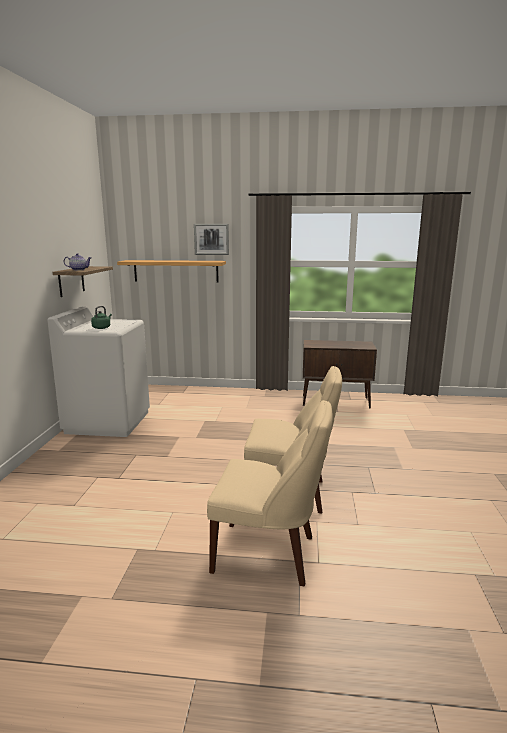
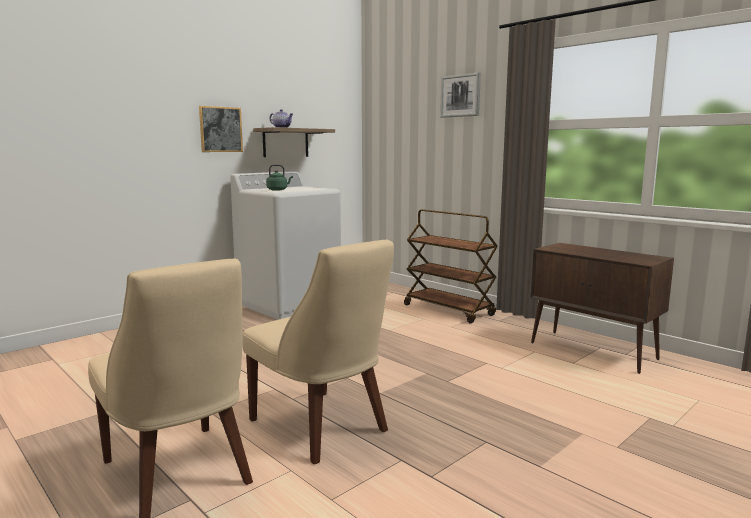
camera: 40 degrees right, 5 degrees down
(33, 277) = (220, 129): none -> picture
(176, 271) = (421, 140): shelf -> none
(227, 396) = (449, 310): none -> brown cart

